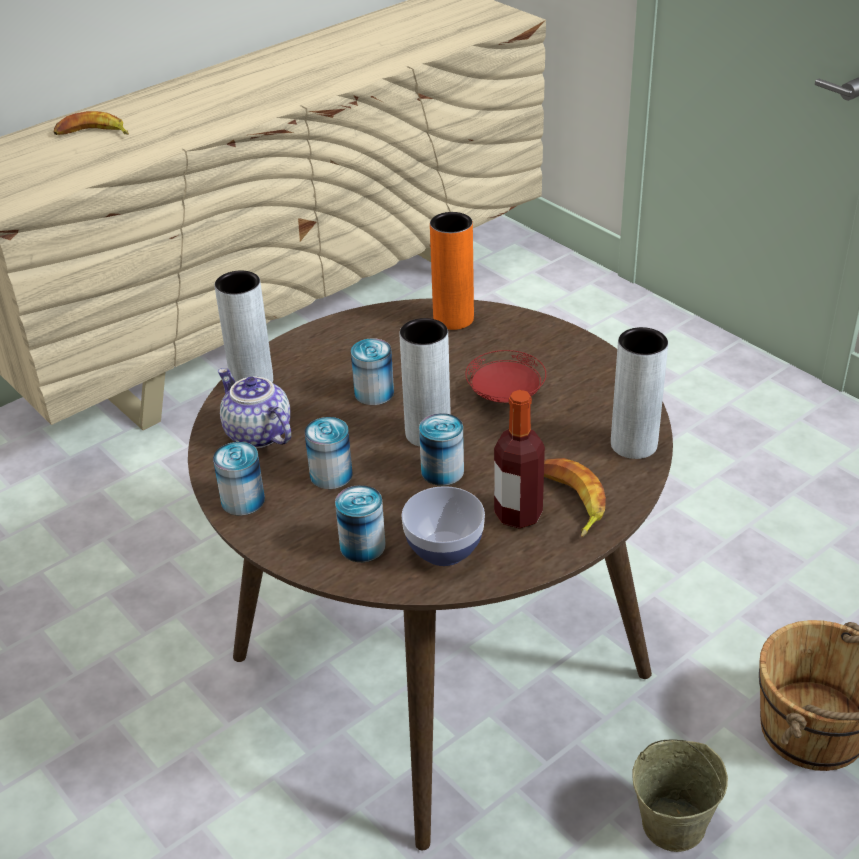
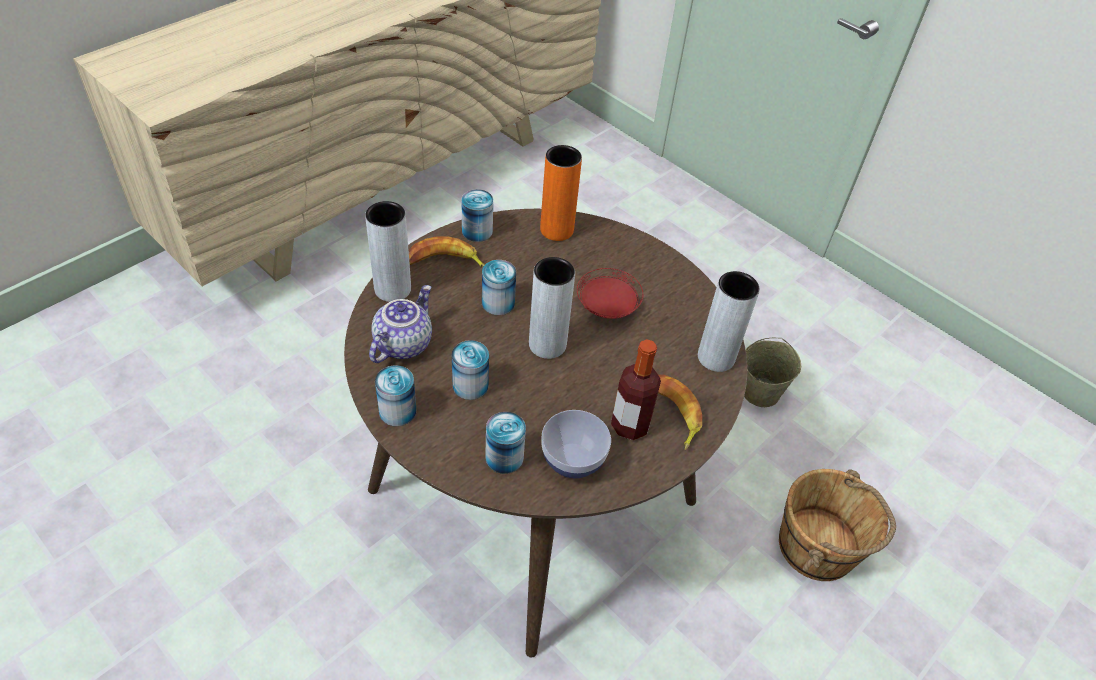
camera: 10 degrees left, 10 degrees up
(92, 134) = (229, 35): banana -> banana (444, 262)
(256, 434) = (402, 343): teapot -> teapot turned 75 degrees clockwise
(442, 471) = (563, 382): can -> can (477, 231)
(674, 823) = (720, 628): beige bucket -> beige bucket (761, 391)

